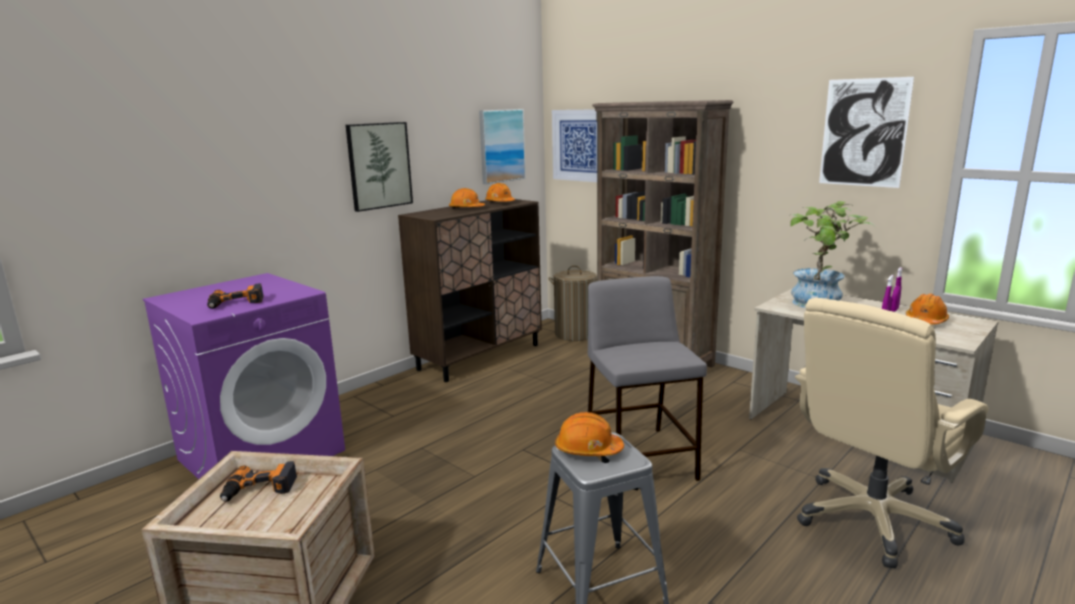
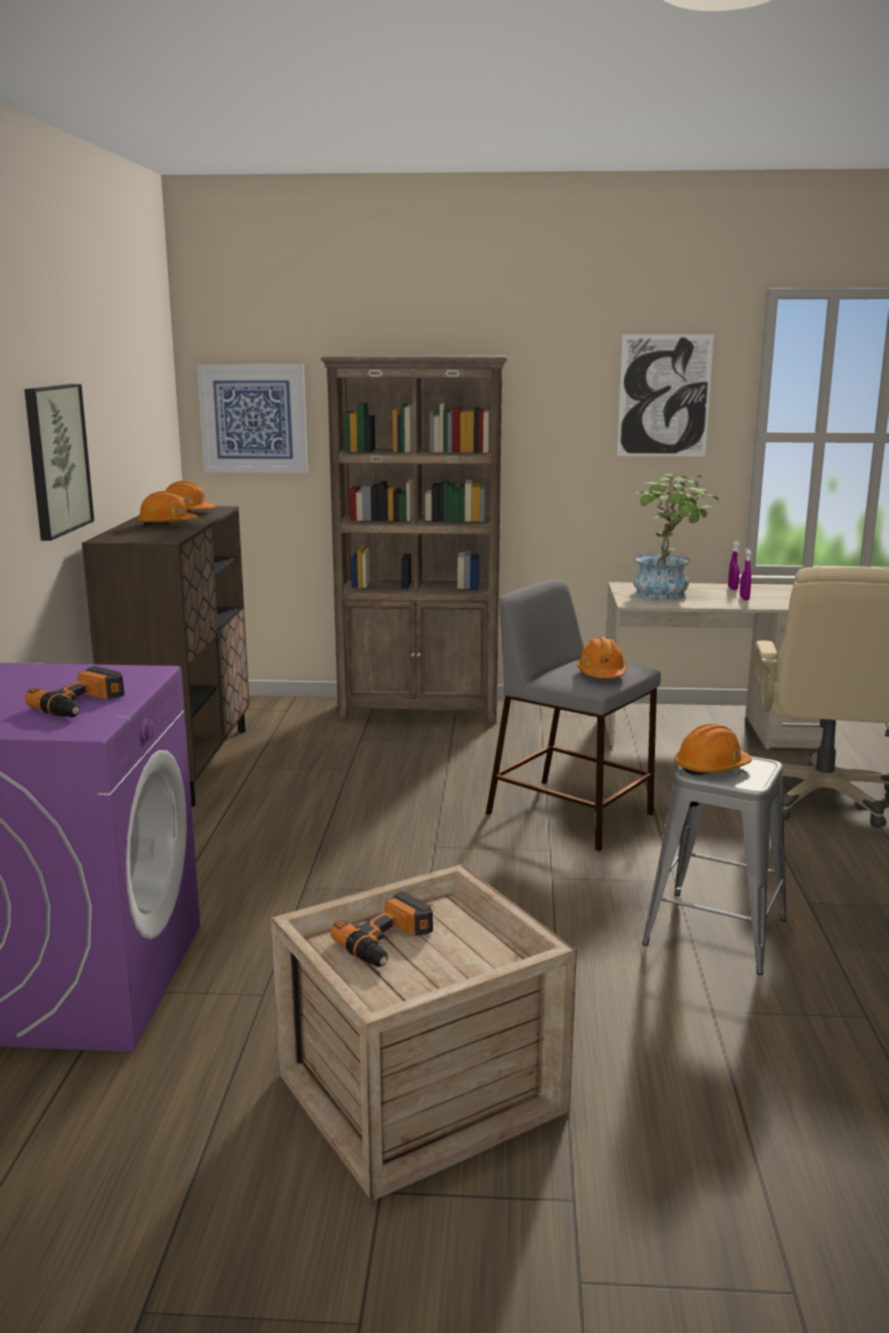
camera: 40 degrees left, 0 degrees up
(501, 145) = (150, 422): picture -> none
(575, 334) = (274, 706): laundry basket -> none
(925, 321) = (774, 594): orange hard hat -> orange hard hat (601, 674)

